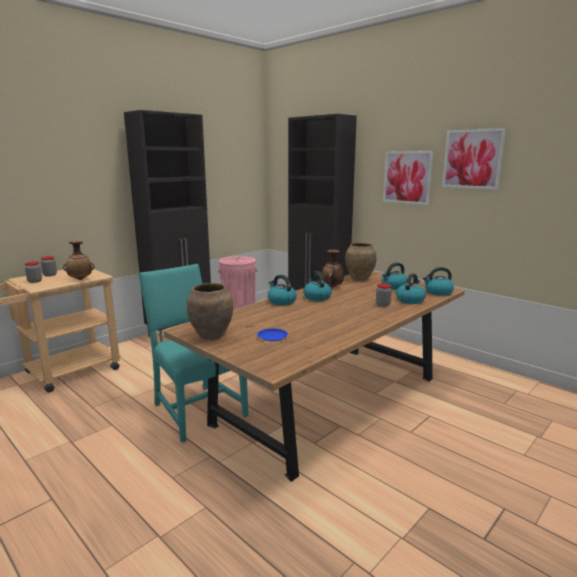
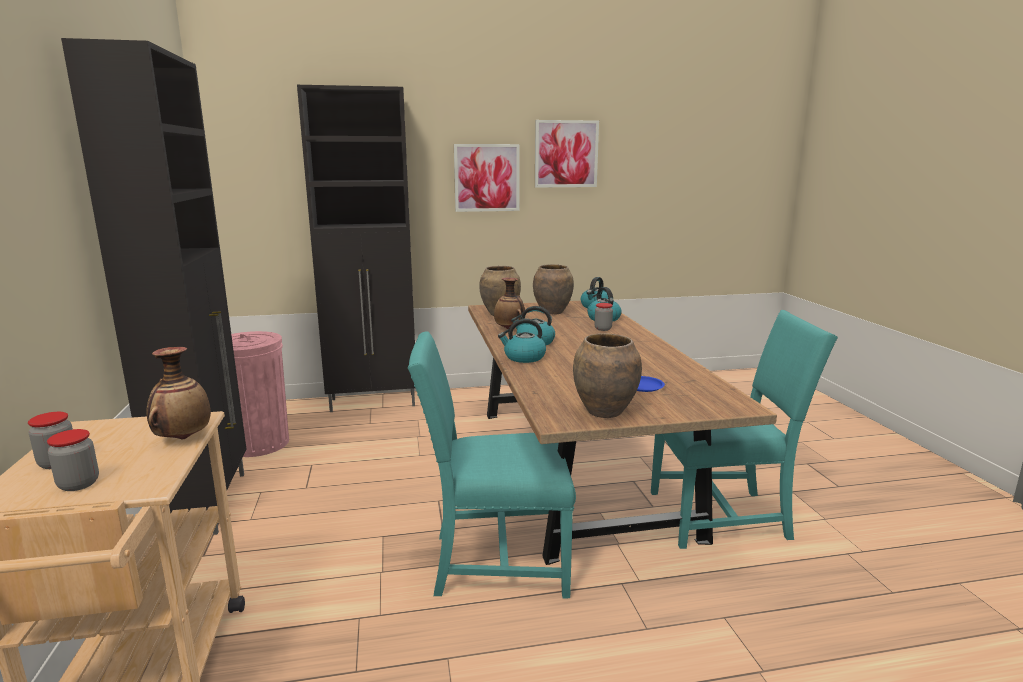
camera: 55 degrees left, 0 degrees up
(337, 478) = (723, 516): none -> turquoise chair
(394, 287) = (553, 312): kettle -> brown vase

